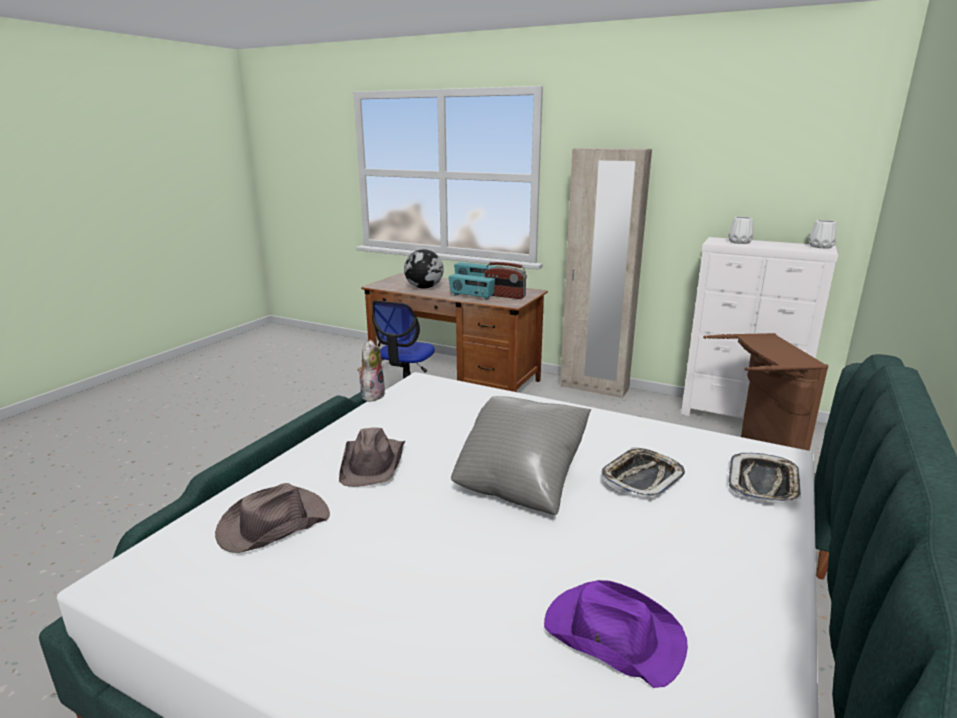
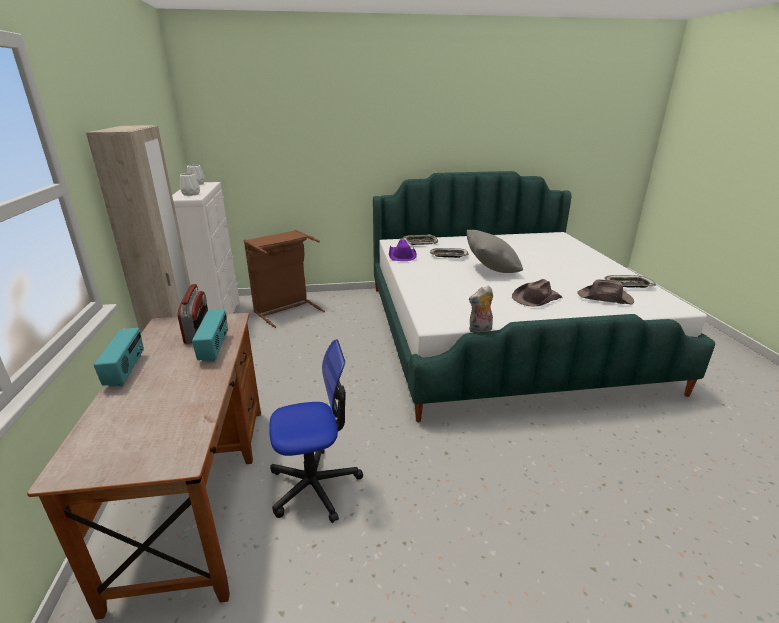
camera: 125 degrees left, 5 degrees up
(245, 604) = (628, 285): none -> tray
(424, 288) = (177, 401): globe -> none
(612, 634) = (530, 248): purple hat -> purple hat (402, 255)

